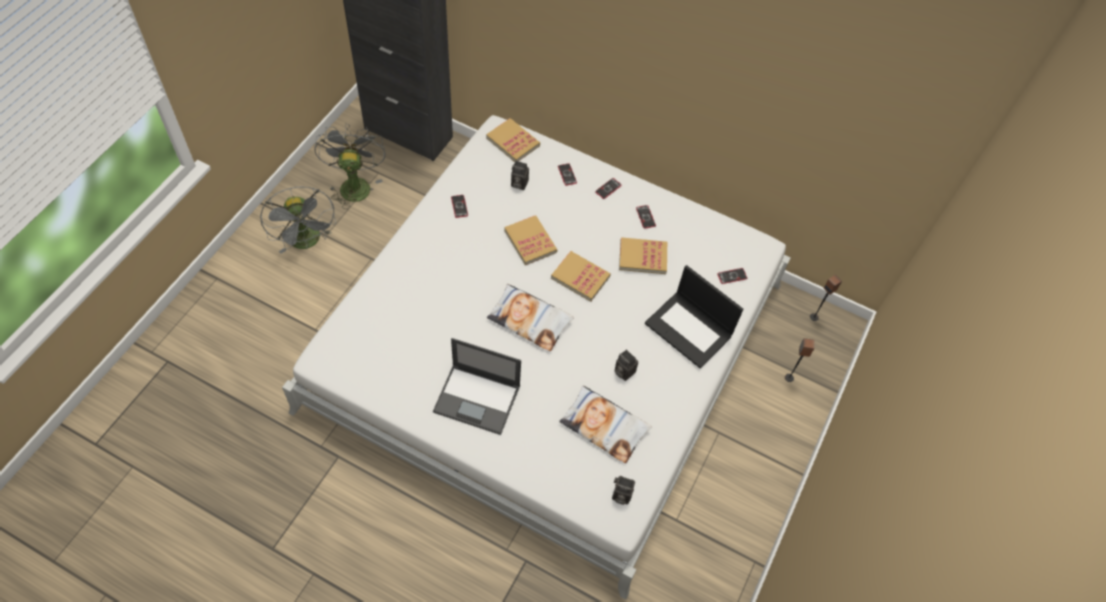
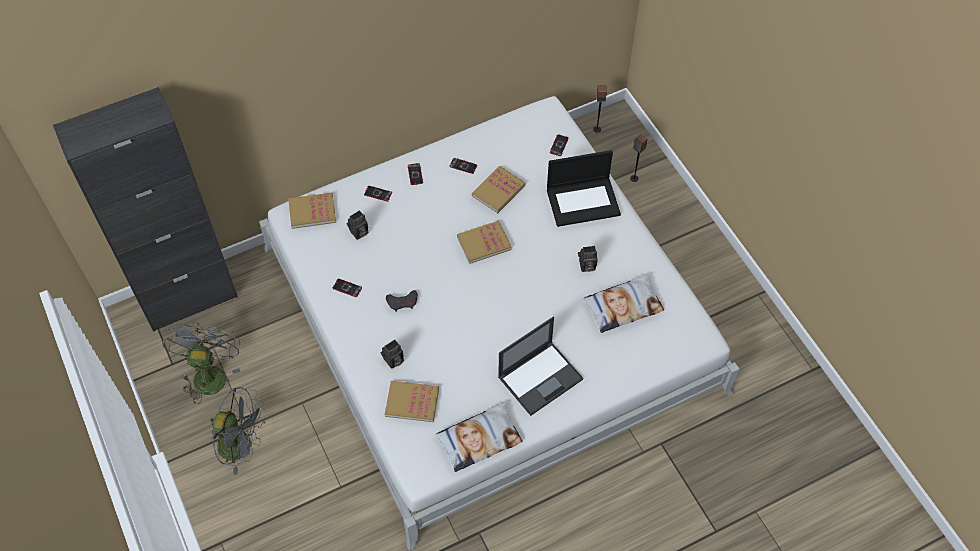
camera: 50 degrees left, 0 degrees up
(354, 184) = (209, 373): grey fan -> grey fan turned 60 degrees clockwise
(474, 252) = (402, 302): none -> grey game controller
(530, 241) = (423, 257): book -> book (412, 402)
(530, 320) = (497, 301): pillow -> pillow (479, 439)
(620, 495) = (685, 330): camera -> camera (393, 361)

